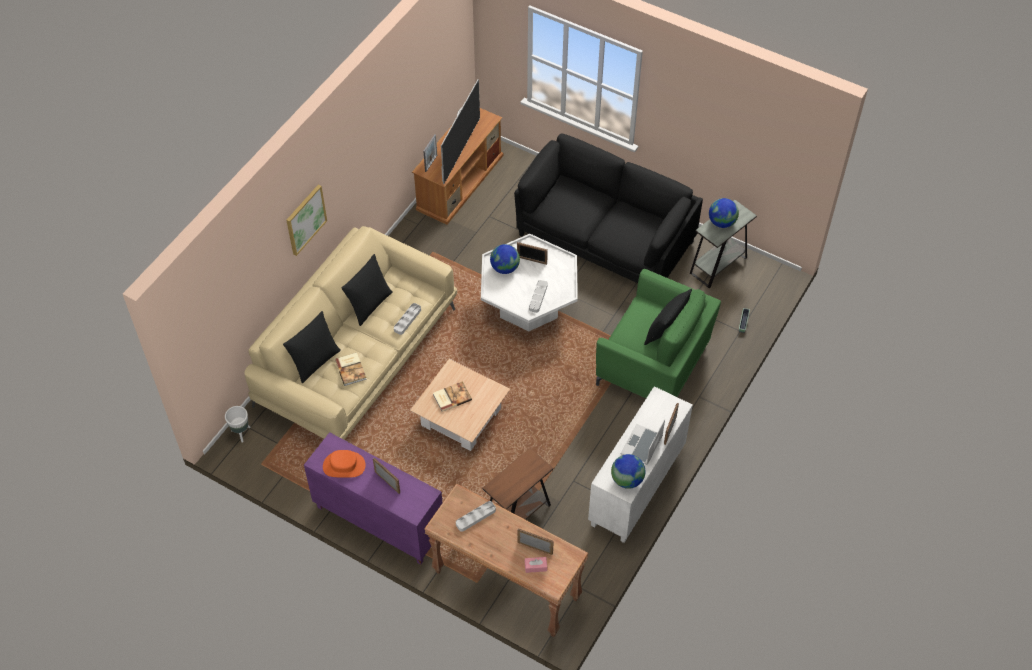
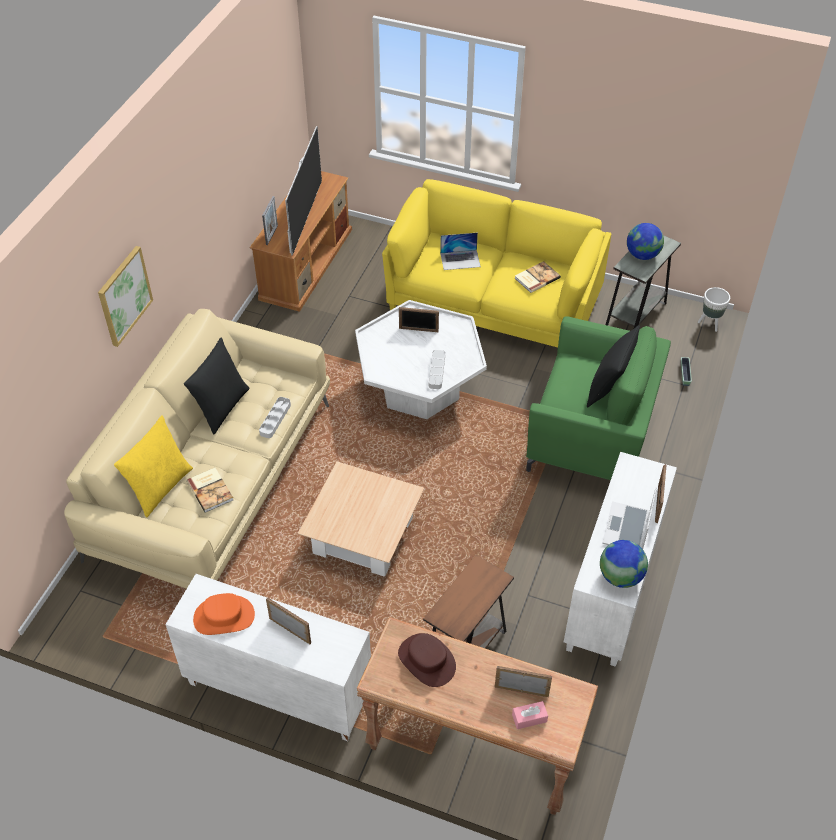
camera: 10 degrees left, 5 degrees down
(241, 433) = (70, 599): white planter -> white planter (709, 323)
(315, 361) = (160, 487): black pillow -> yellow pillow
(378, 521) = (277, 690): purple cabinet -> white cabinet
(451, 397) = (350, 508): book -> book (536, 278)
(475, 517) = (427, 660): grey tray -> brown hat
(505, 268) = (387, 343): globe -> none
(577, 204) = (460, 260): none -> laptop
(605, 239) = (494, 303): black sofa -> yellow sofa

